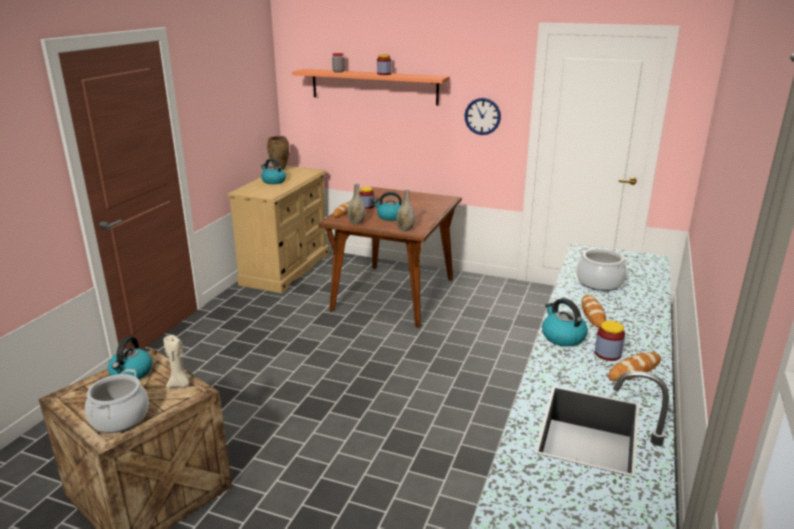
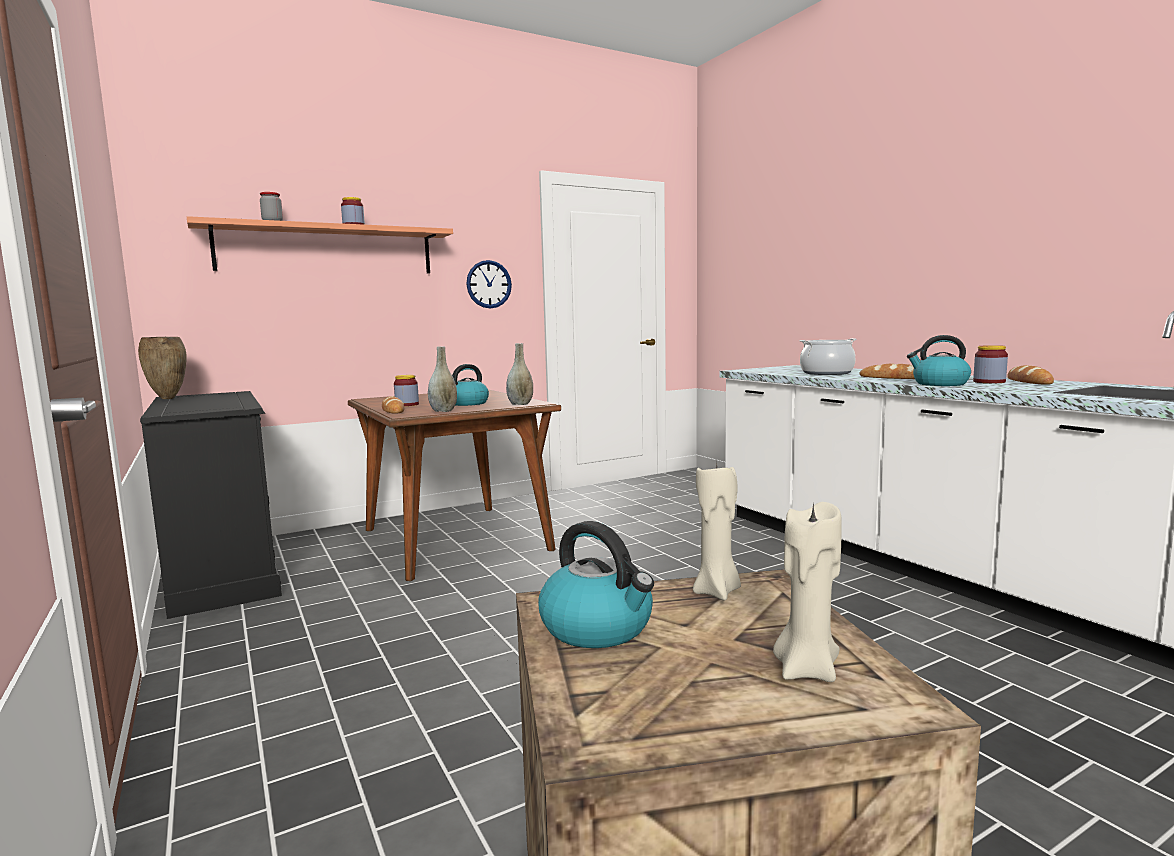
camera: 50 degrees left, 15 degrees down
(120, 418) = (806, 670): cooking pot -> beige candle
(273, 181) = (195, 402): kettle -> none
(286, 269) = (224, 573): beige dresser -> black dresser

